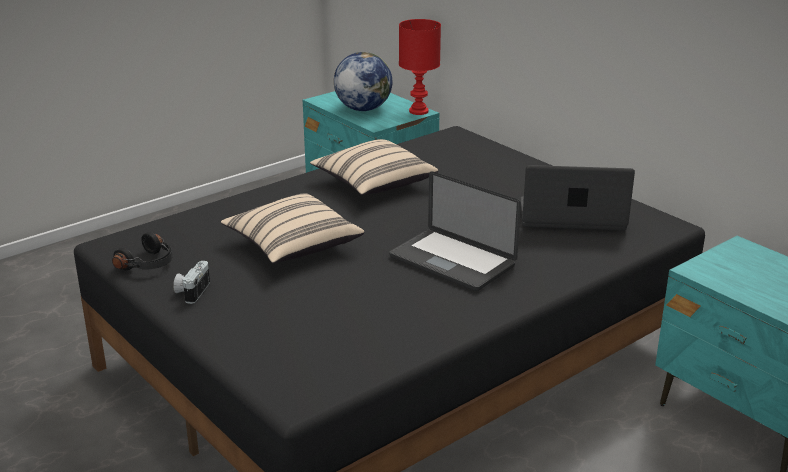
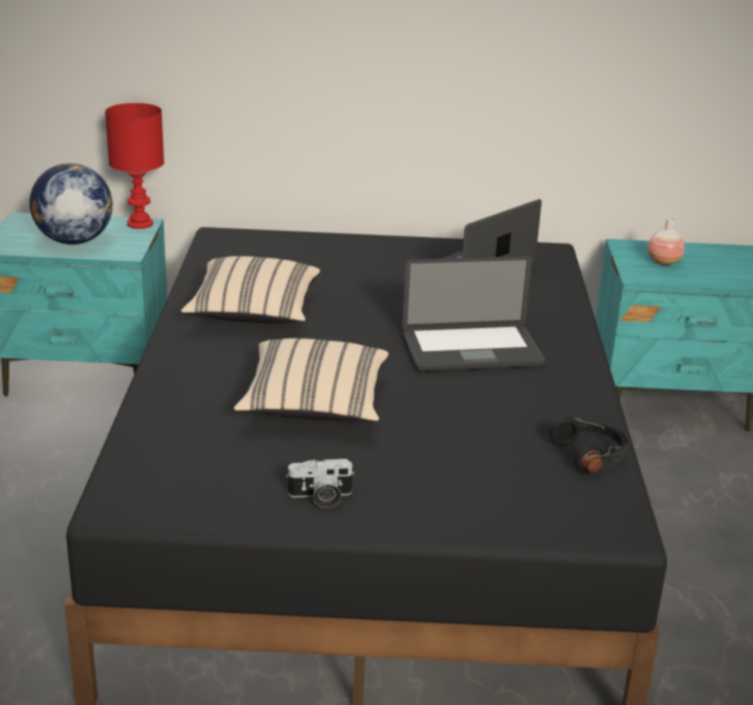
camera: 50 degrees left, 0 degrees up
(148, 264) = (211, 498): black headphones -> black headphones (591, 455)
(192, 291) = (320, 497): camera -> camera turned 60 degrees counterclockwise
(747, 270) = (663, 262): none -> vase

